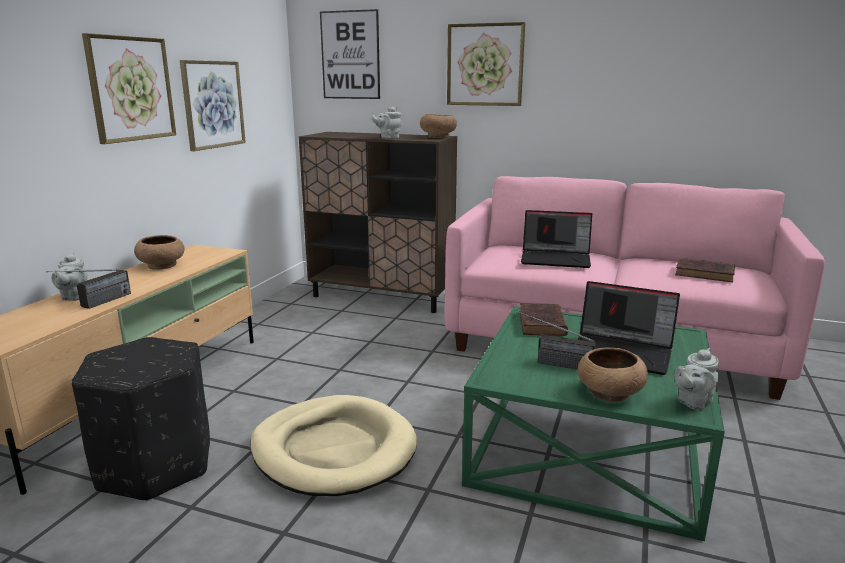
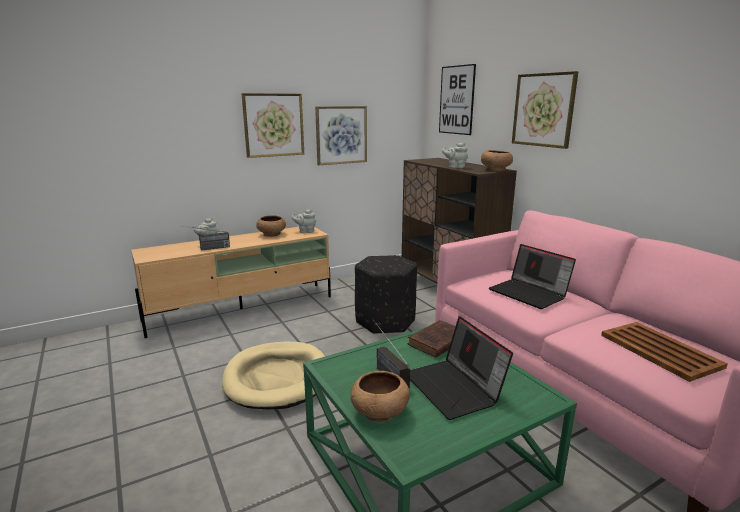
camera: 40 degrees right, 0 degrees up
(156, 465) = (199, 347): black ottoman -> black ottoman (385, 321)
(692, 402) = (425, 451): grey teapot -> grey teapot (305, 231)
(706, 274) = (660, 351): brown book -> brown tray

